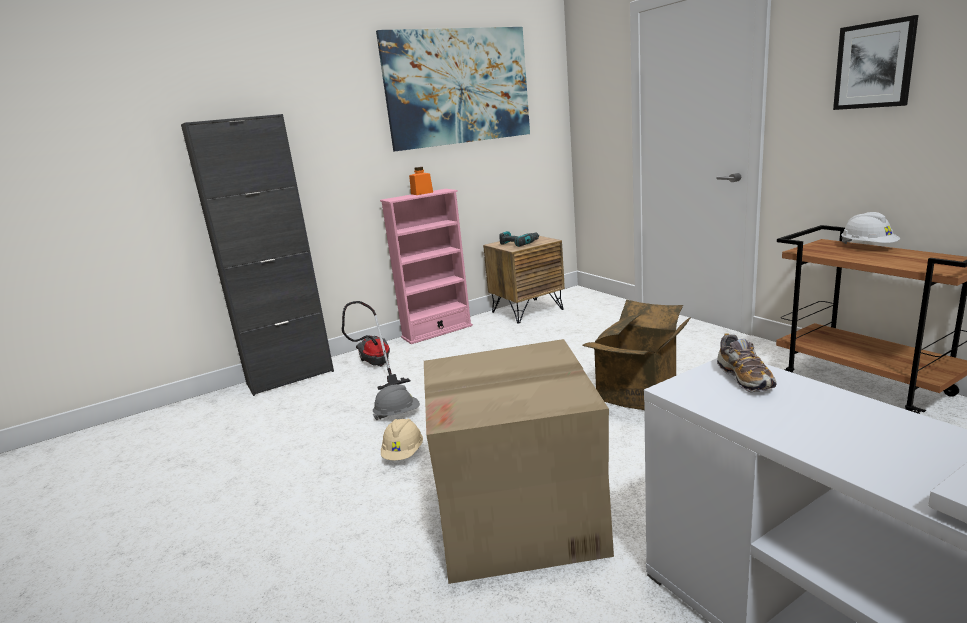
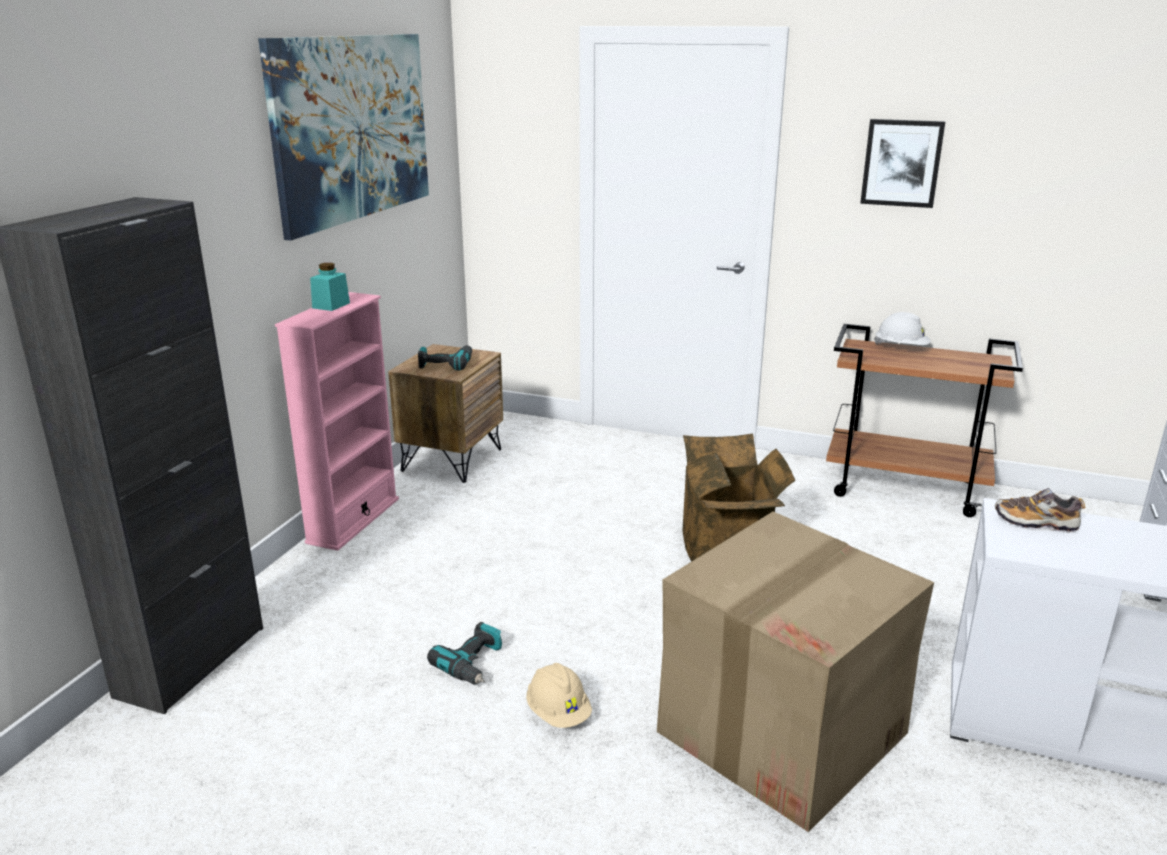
camera: 40 degrees left, 5 degrees up
(376, 367) = (332, 602): vacuum cleaner -> none
(397, 414) = (474, 664): grey hard hat -> power drill
(422, 193) = (331, 305): orange jar -> turquoise jar
(744, 378) = (1036, 523): shoe -> shoe turned 150 degrees clockwise

